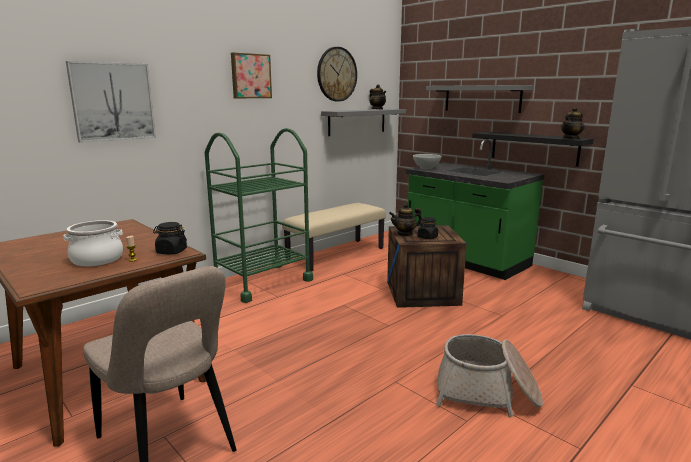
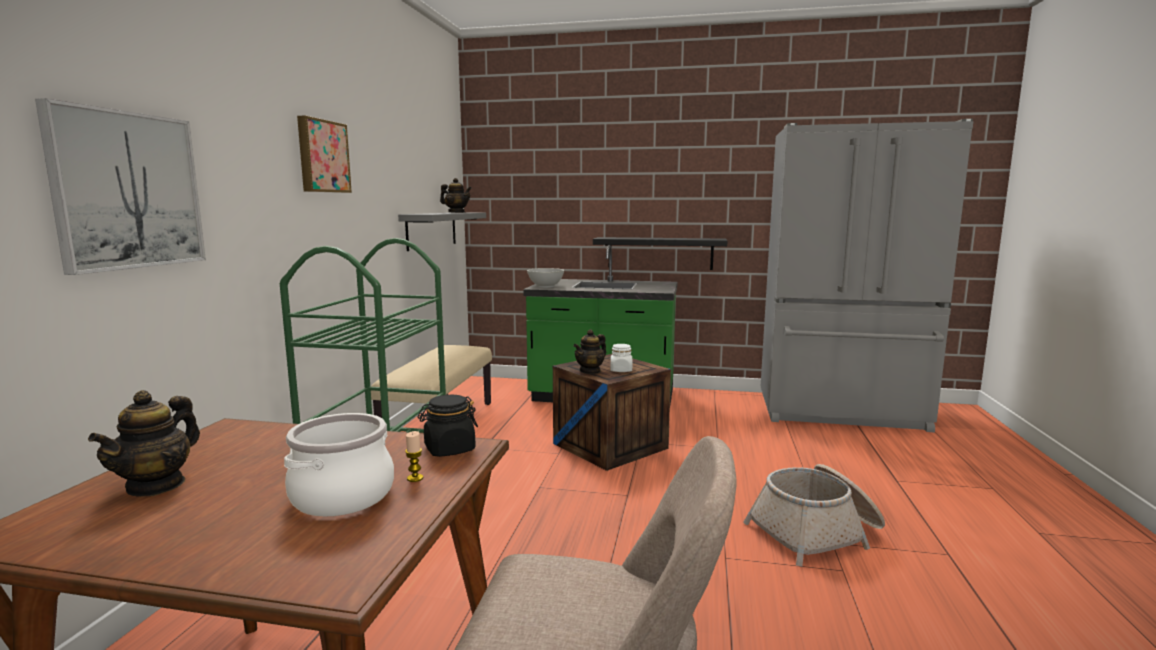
camera: 35 degrees left, 5 degrees down
(336, 74) = (410, 161): wall clock -> none
(427, 237) = (621, 370): black jar -> white jar
(482, 98) = (589, 197): grey shelf -> none
(571, 138) = (709, 239): teapot -> teapot (156, 485)

